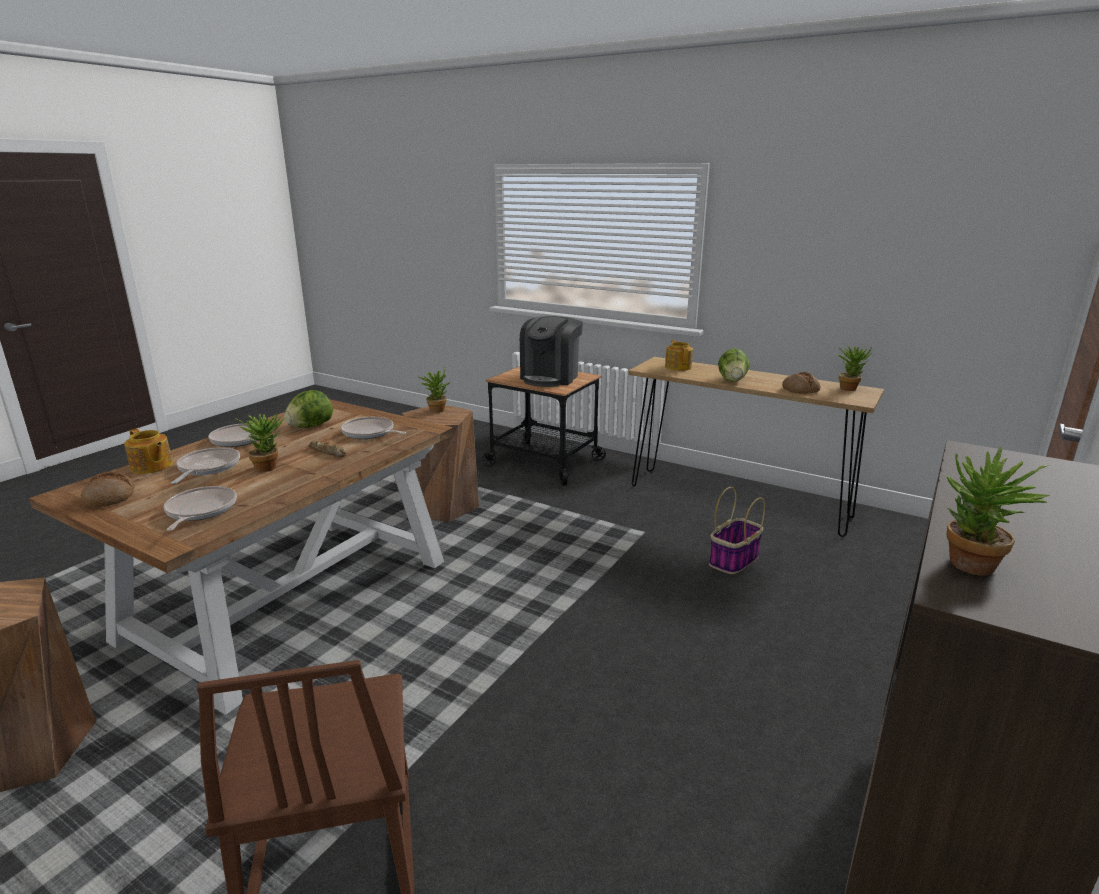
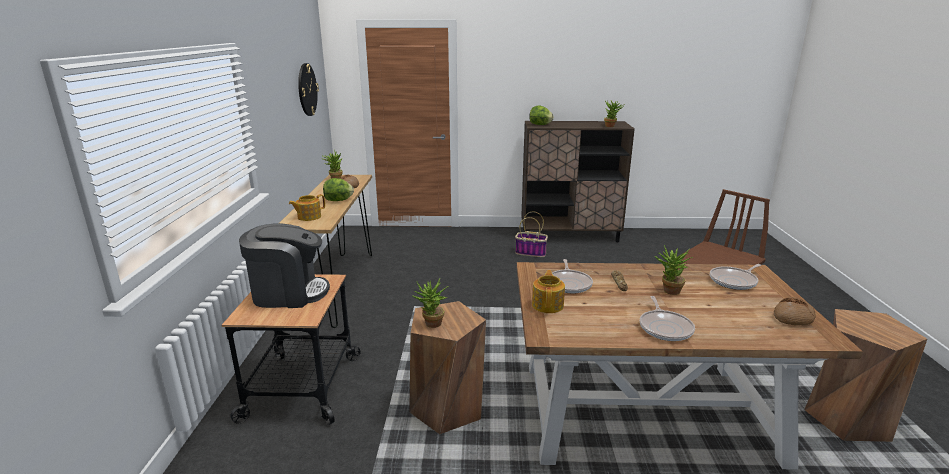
camera: 120 degrees left, 0 degrees up
(151, 466) = (754, 335): teapot -> teapot (548, 305)
(207, 468) = (711, 311): frying pan -> none
(310, 426) = (596, 313): lettuce -> lettuce (540, 125)
(733, 560) = (425, 277): basket -> basket (531, 252)
(941, 252) = (307, 89): none -> wall clock

